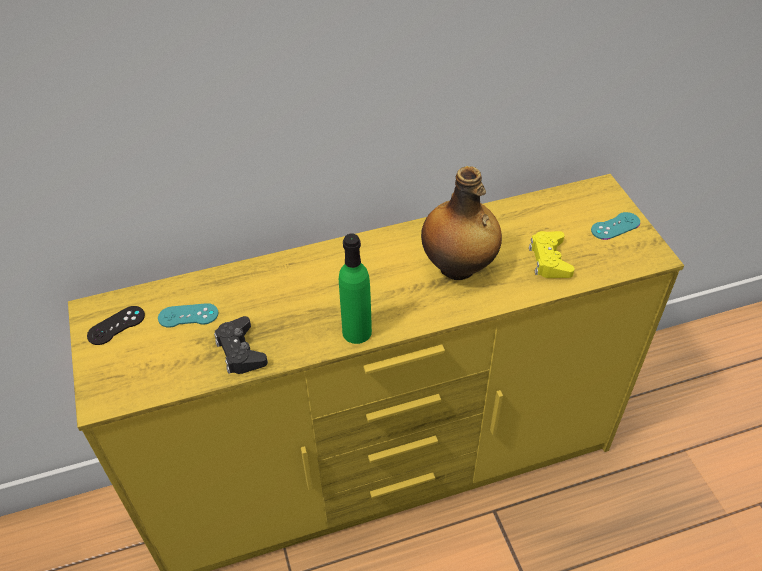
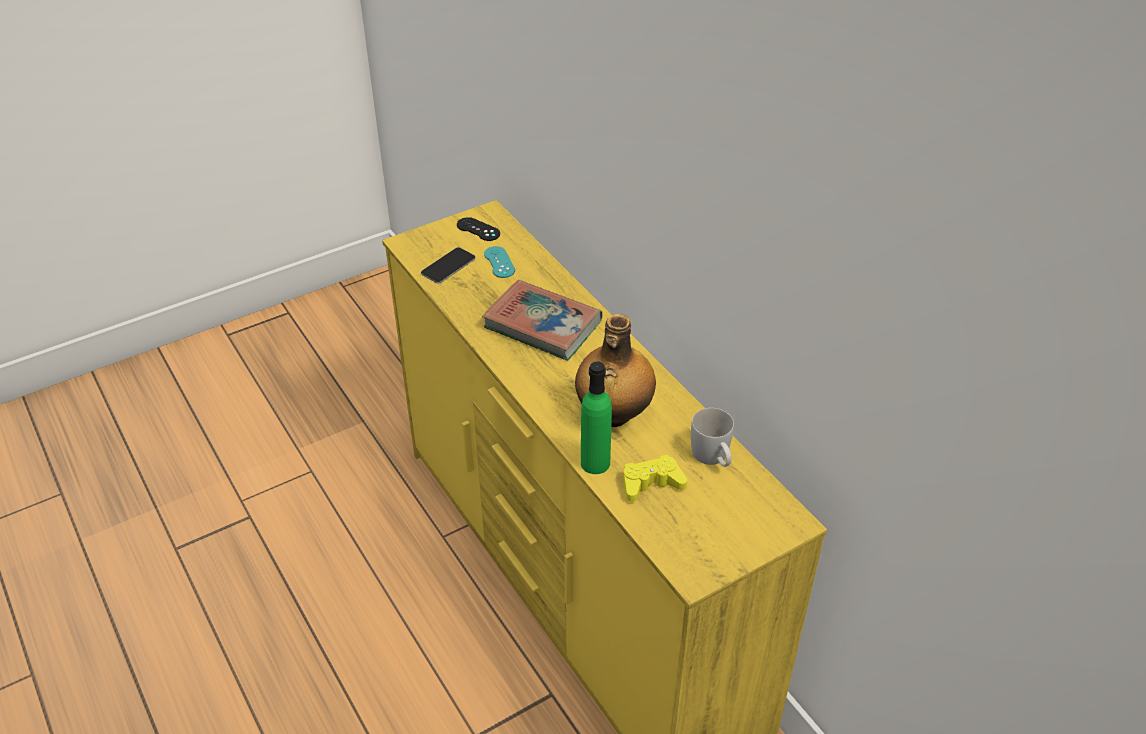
camera: 75 degrees right, 5 degrees down
(170, 363) = (448, 266): none -> phone
(240, 351) = (470, 299): black game controller -> none
(310, 296) = (542, 325): none -> book
(357, 332) = (510, 361): green bottle -> green bottle (595, 463)
(525, 216) = (713, 458): none -> white mug
(615, 226) = (729, 537): turquoise game controller -> none

